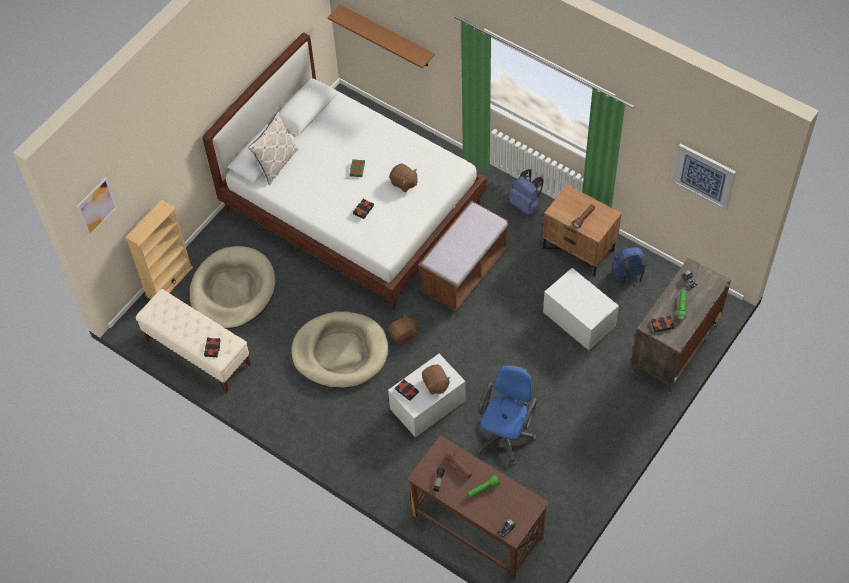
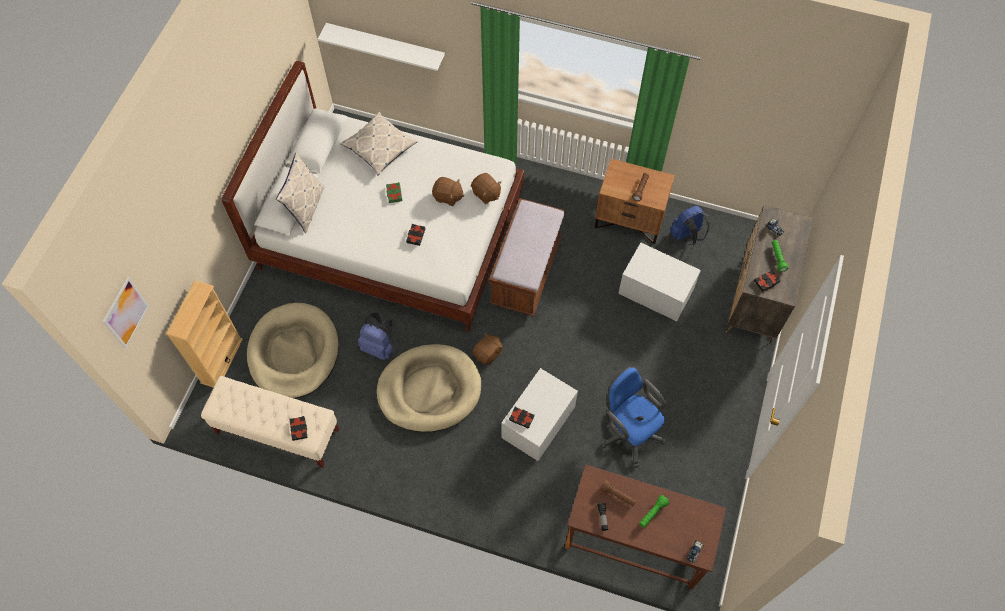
camera: 20 degrees left, 5 degrees up
(358, 125) = (379, 147): none -> pillow
(387, 36) = (386, 46): brown shelf -> white shelf
(435, 384) = (548, 403): brown plush toy -> brown plush toy (486, 194)
(506, 434) = (628, 432): blue office chair -> blue office chair turned 45 degrees counterclockwise
(526, 204) = (562, 187): blue backpack -> blue backpack (379, 346)
(704, 176) = (774, 117): picture -> none

